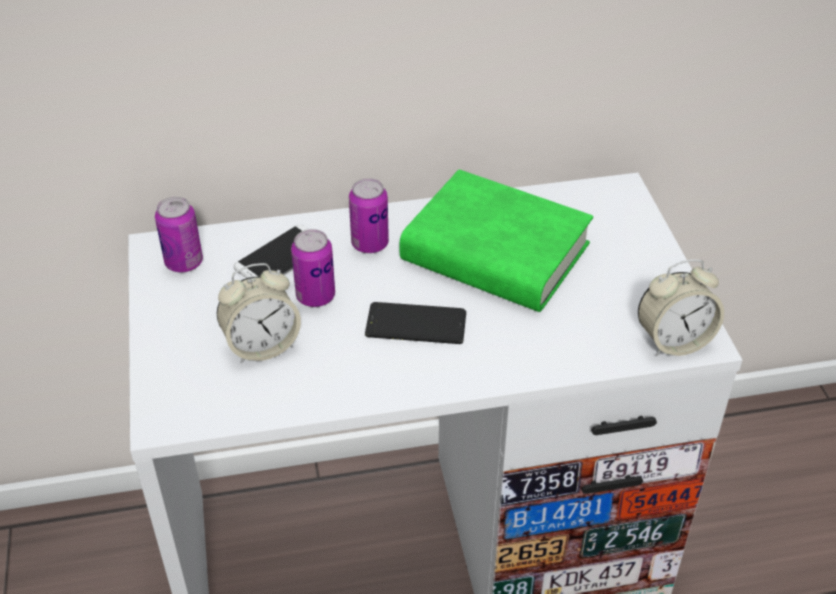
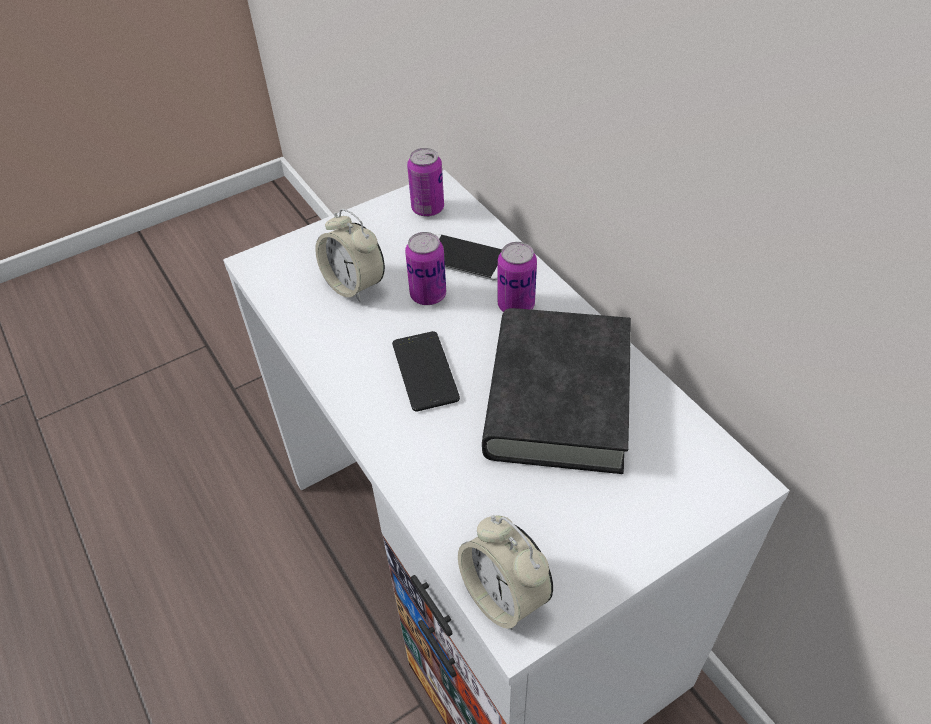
camera: 70 degrees right, 5 degrees up
(495, 253) = (558, 399): green book -> black book

